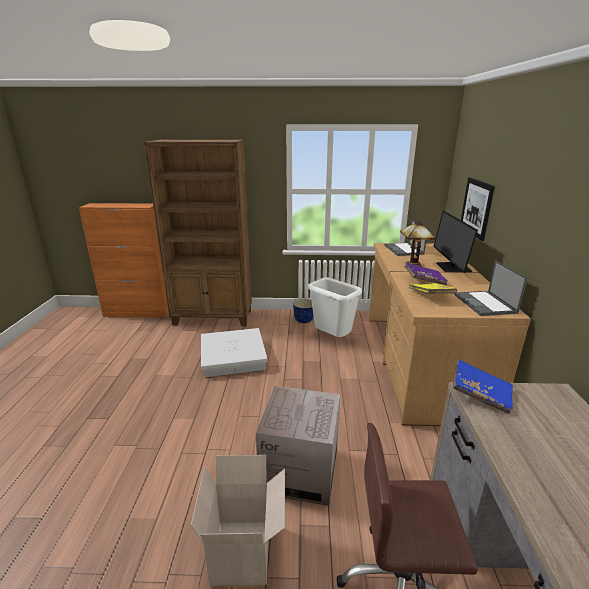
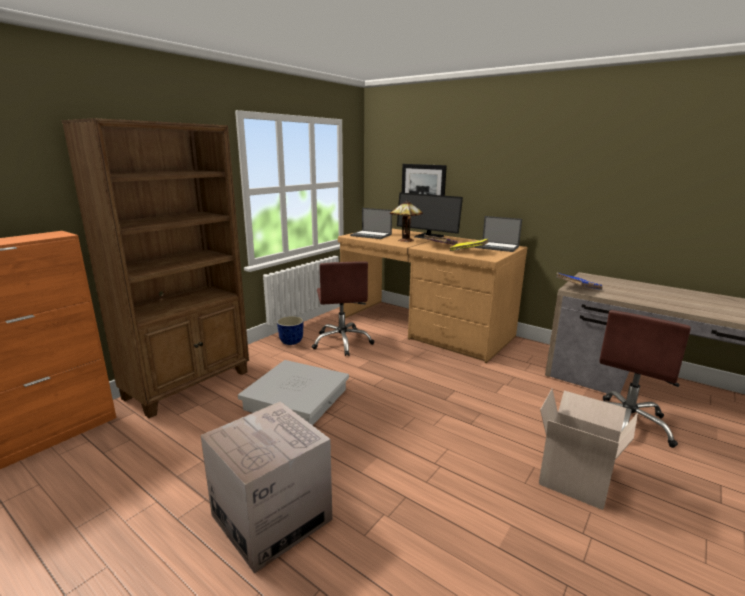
camera: 55 degrees left, 5 degrees down
(300, 470) = (502, 421): cardboard box -> cardboard box (272, 517)
(332, 338) = (342, 342): white trash can -> brown office chair

